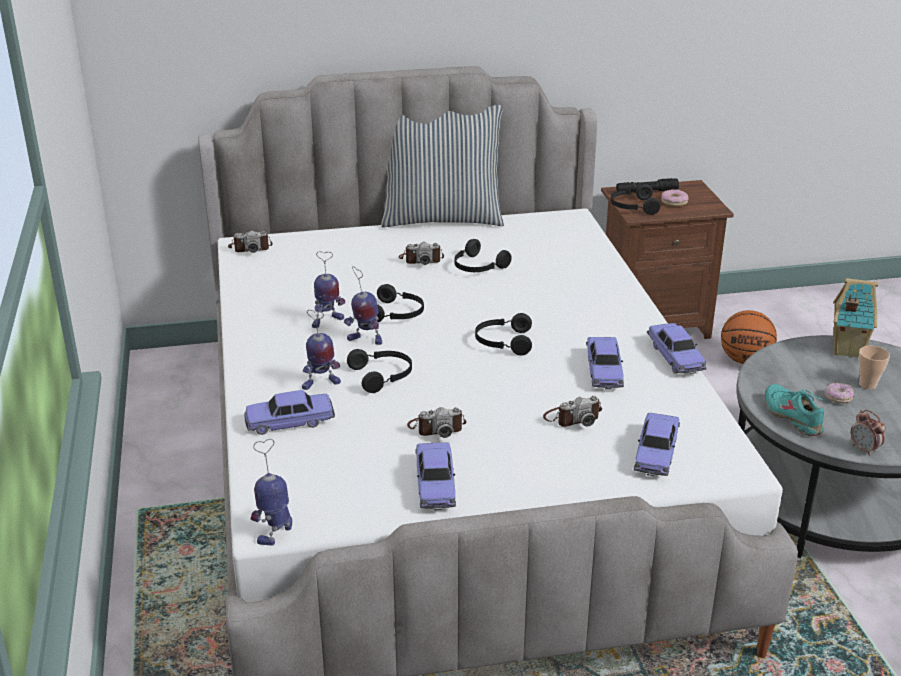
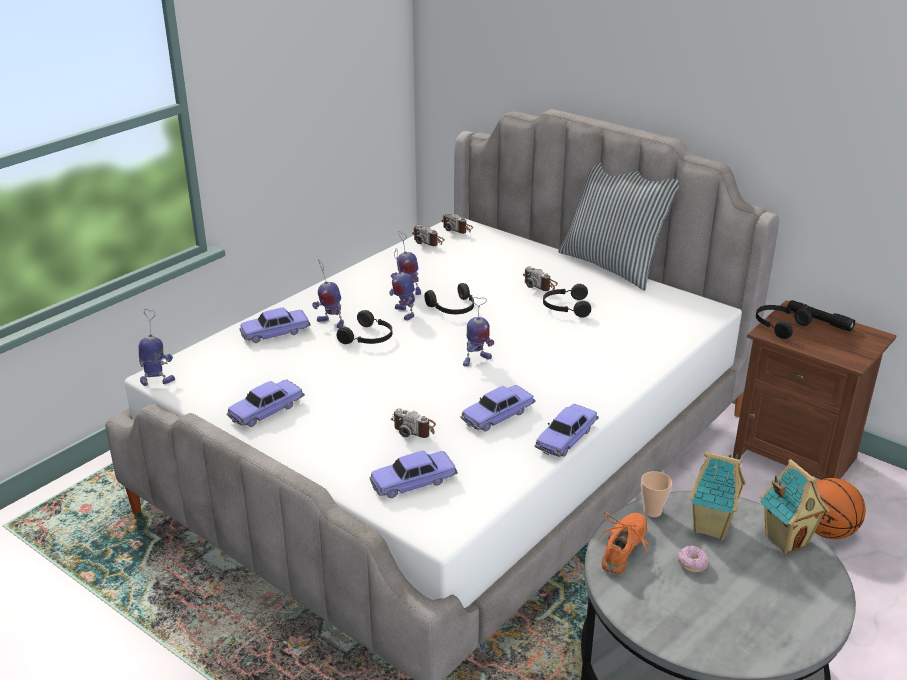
camera: 50 degrees right, 0 degrees up
(289, 422) = (275, 333): toy car -> toy car turned 60 degrees counterclockwise
(436, 427) = (333, 383): camera -> camera (428, 241)
(503, 342) = (476, 360): black headphones -> toy robot
(674, 202) = (825, 339): donut -> none
(793, 417) = (624, 549): turquoise shoe -> orange shoe
(804, 369) = (712, 528): none -> toy house
(864, 449) = (628, 609): alarm clock -> none
(867, 385) = (743, 574): cup -> cup (652, 511)

